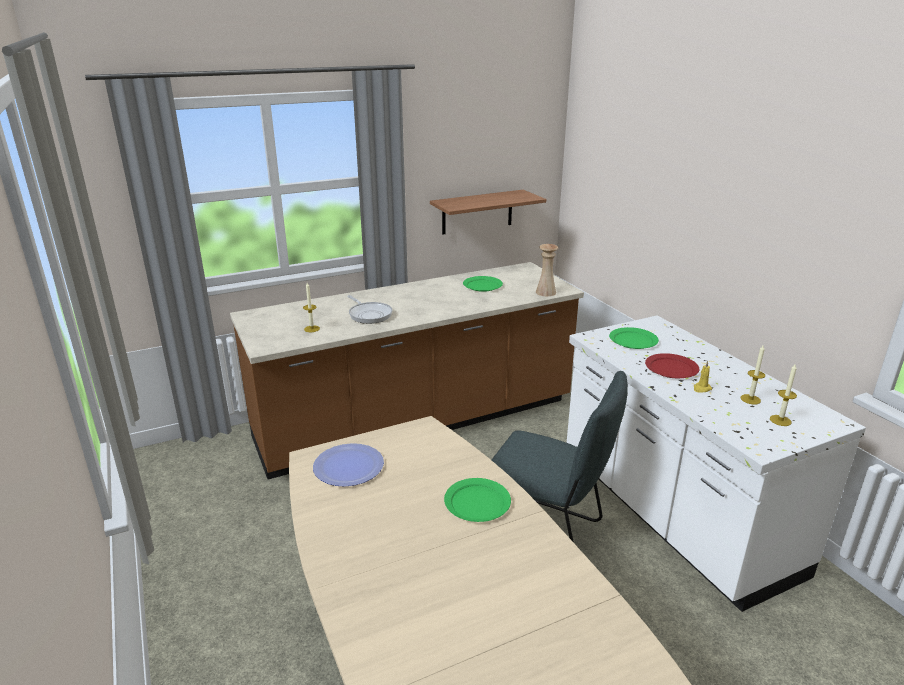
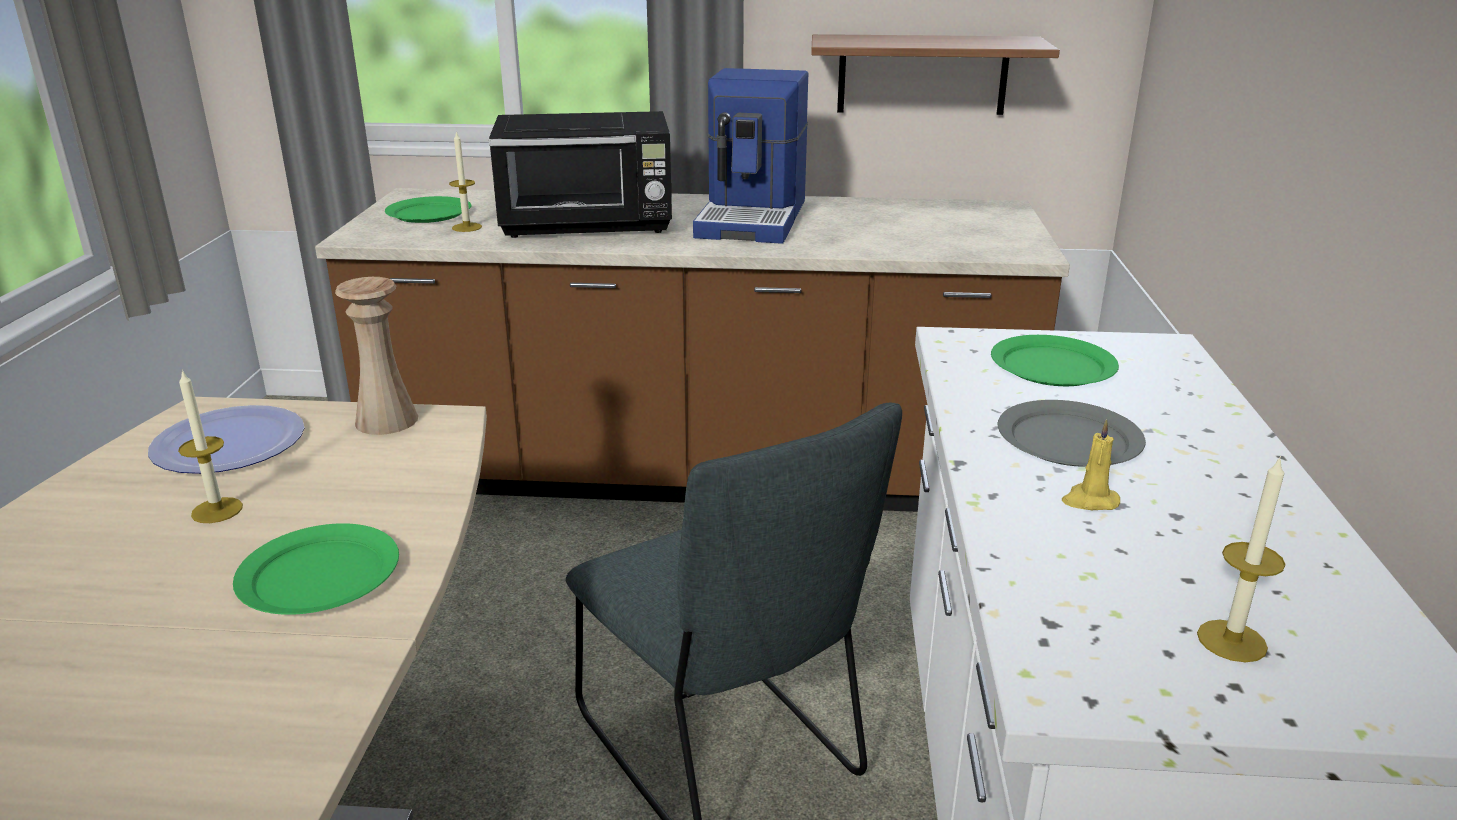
camera: 30 degrees right, 0 degrees up
(369, 314) = (589, 225): frying pan -> black microwave
(437, 294) = (754, 218): none -> coffee machine
(483, 285) = (864, 220): green plate -> green plate (429, 213)
(545, 292) = (979, 250): beige vase -> beige vase (386, 420)
(671, 368) = (1070, 440): red plate -> grey plate
(750, 399) = (1204, 563): candle -> candle (217, 510)

